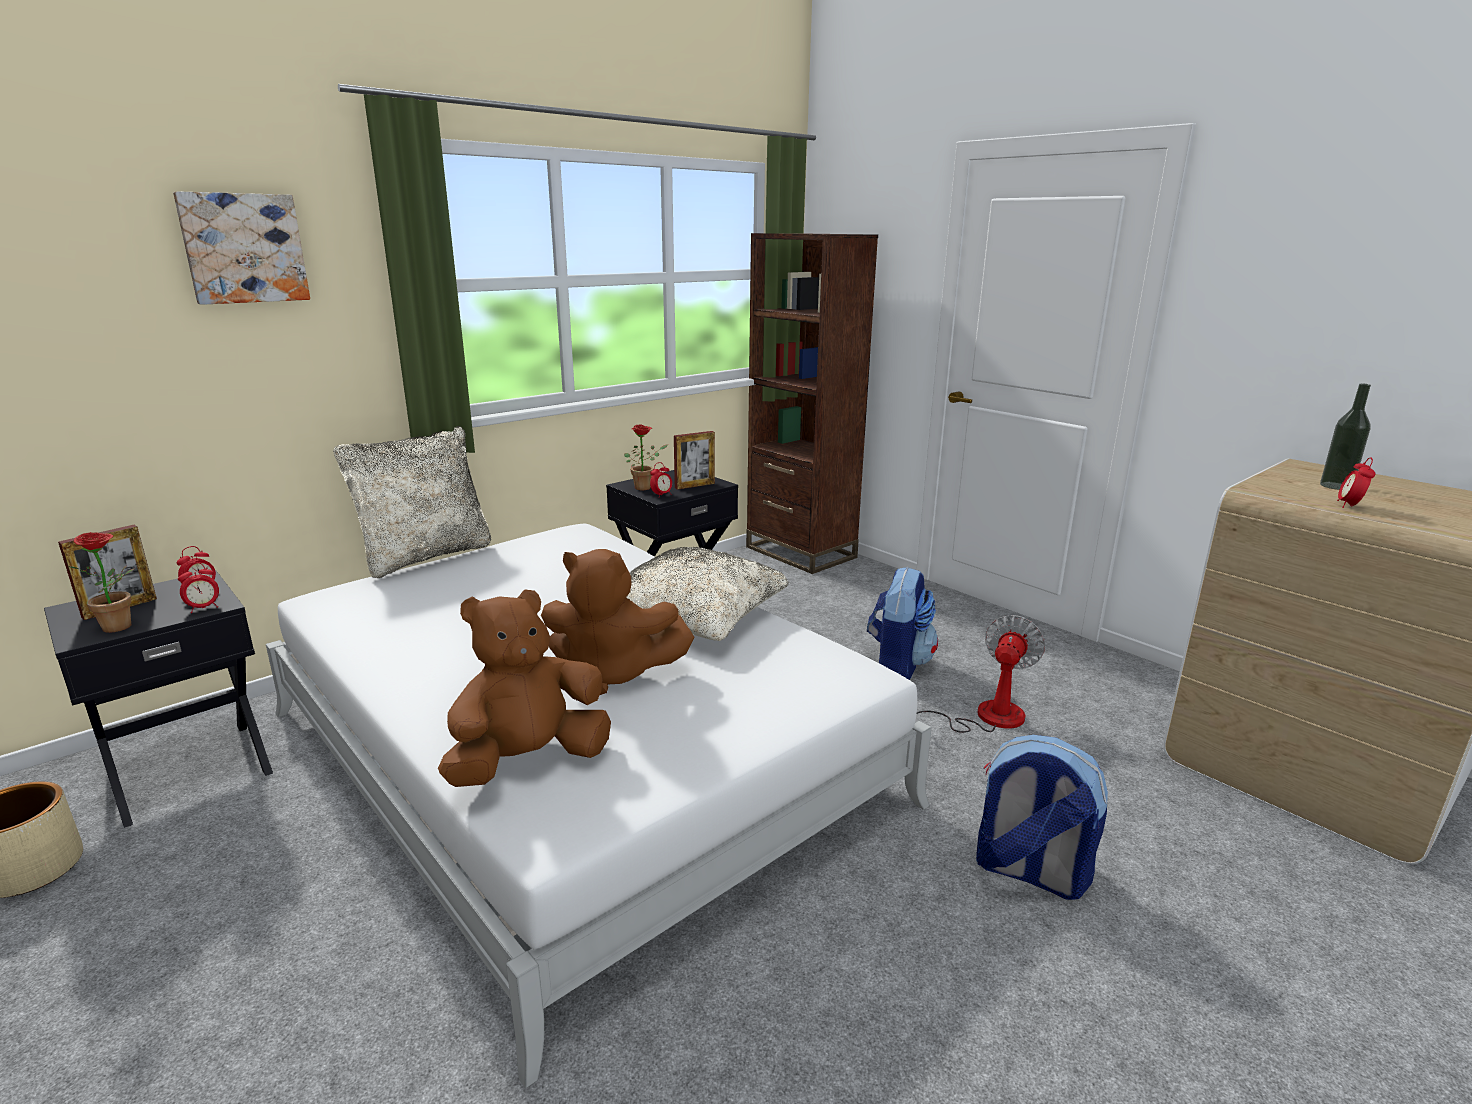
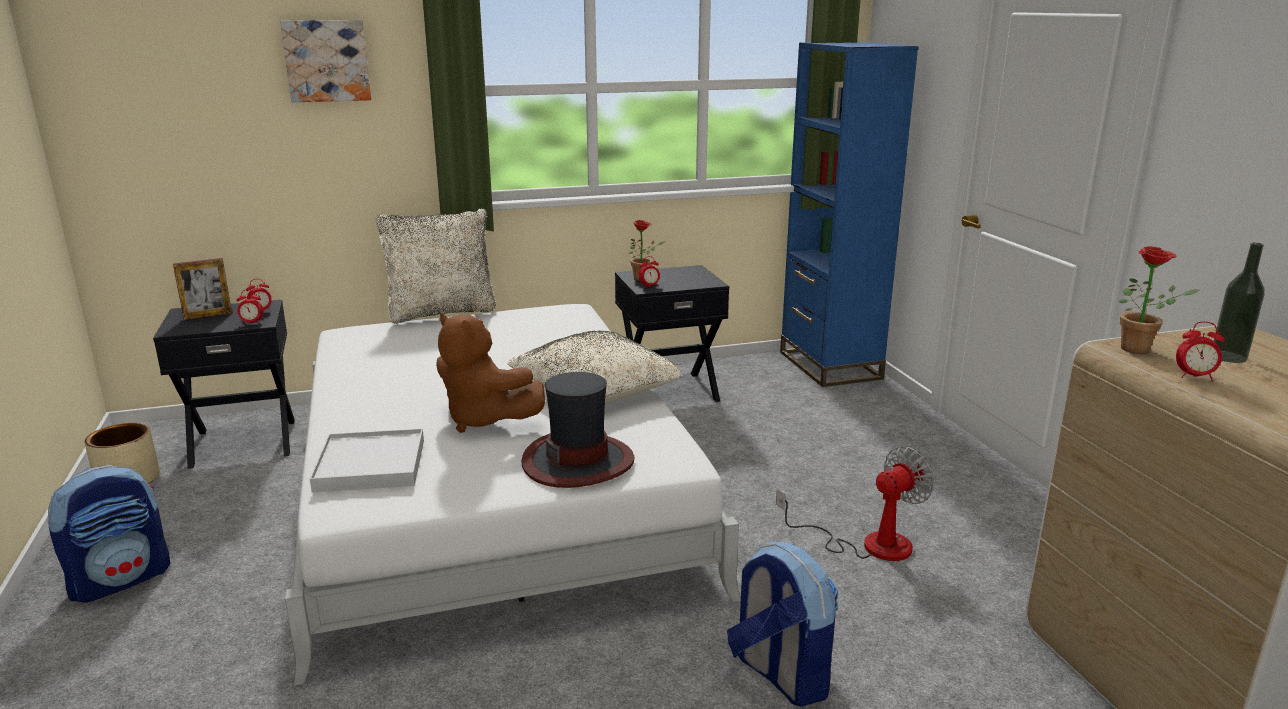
camera: 25 degrees right, 0 degrees up
(123, 626) = (199, 327): potted plant -> potted plant (1141, 350)
(529, 761) = (371, 465): brown plush toy -> white tray
(694, 485) = (688, 282): picture frame -> none
(766, 698) = (578, 461): none -> hat
(800, 552) = (829, 365): brown bookcase -> blue bookcase
(897, 665) = (827, 483): backpack -> backpack (121, 579)
(1349, 506) = (1194, 377): alarm clock -> alarm clock turned 120 degrees counterclockwise

